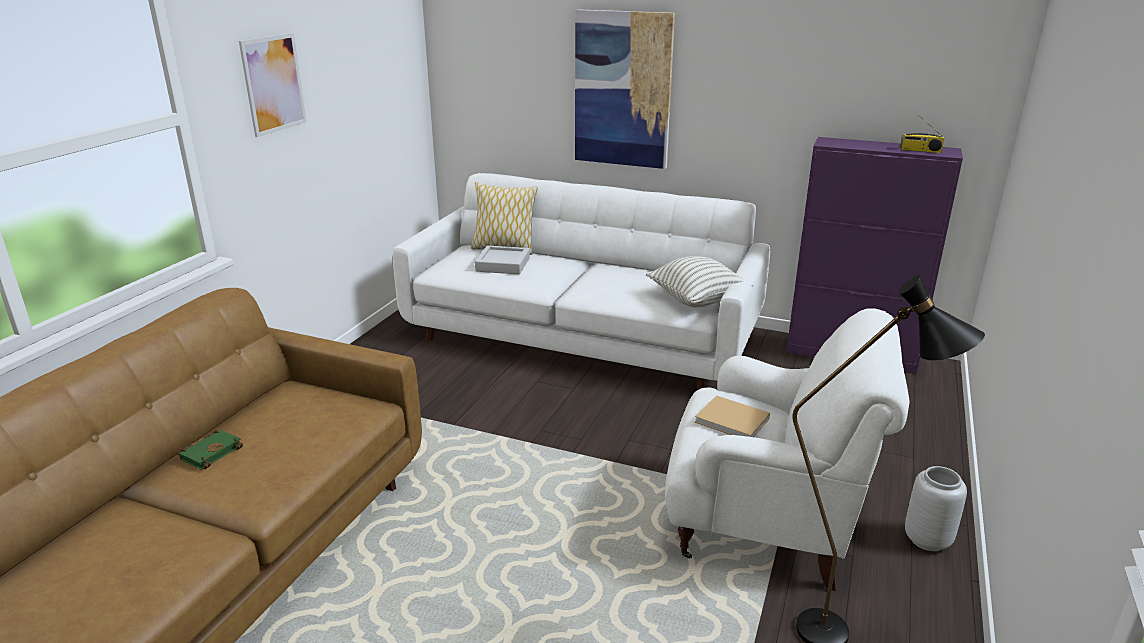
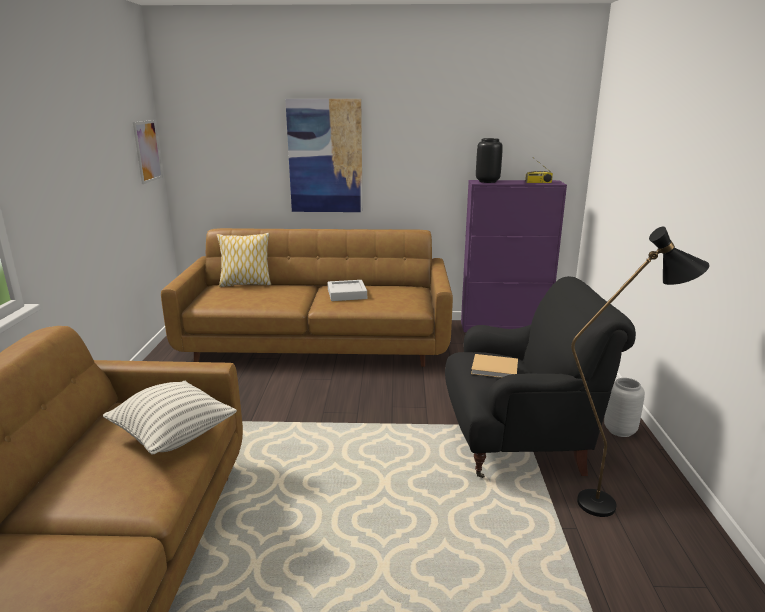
camera: 20 degrees left, 5 degrees down
(211, 452) = (77, 472): green book -> none
(273, 84) = (57, 152): picture -> picture (147, 151)
(503, 264) = (252, 294): grey tray -> grey tray (347, 294)
(582, 335) = (317, 342): white sofa -> brown sofa
(697, 300) = (411, 299): pillow -> pillow (173, 436)
(767, 525) = (519, 443): white armchair -> black armchair
(843, 142) = (488, 181): none -> black vase

